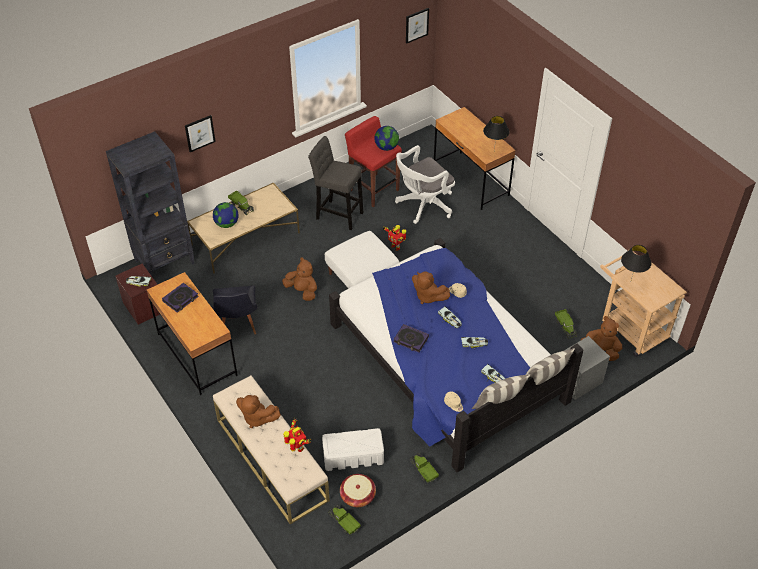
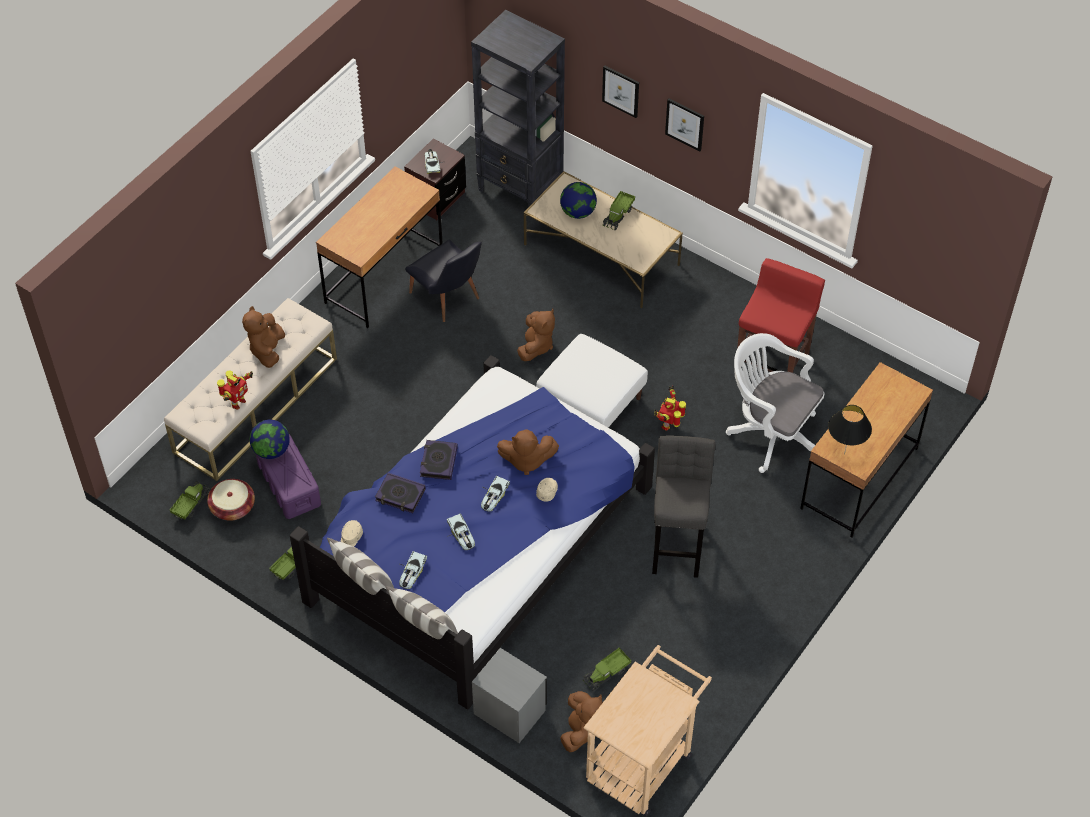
camera: 70 degrees right, 5 degrees up
(180, 299) = (392, 203): book -> book (400, 495)
(237, 325) = (448, 299): black chair -> black chair turned 105 degrees counterclockwise
(337, 214) = (699, 338): grey stool -> grey stool (677, 544)
(352, 456) = (289, 484): white storage box -> purple storage box
(386, 147) = (787, 322): globe -> globe (271, 450)
(416, 25) = (965, 234): picture -> picture (685, 124)
(428, 296) = (526, 460): brown plush toy -> brown plush toy turned 105 degrees counterclockwise
(630, 282) = (634, 688): black table lamp -> none

